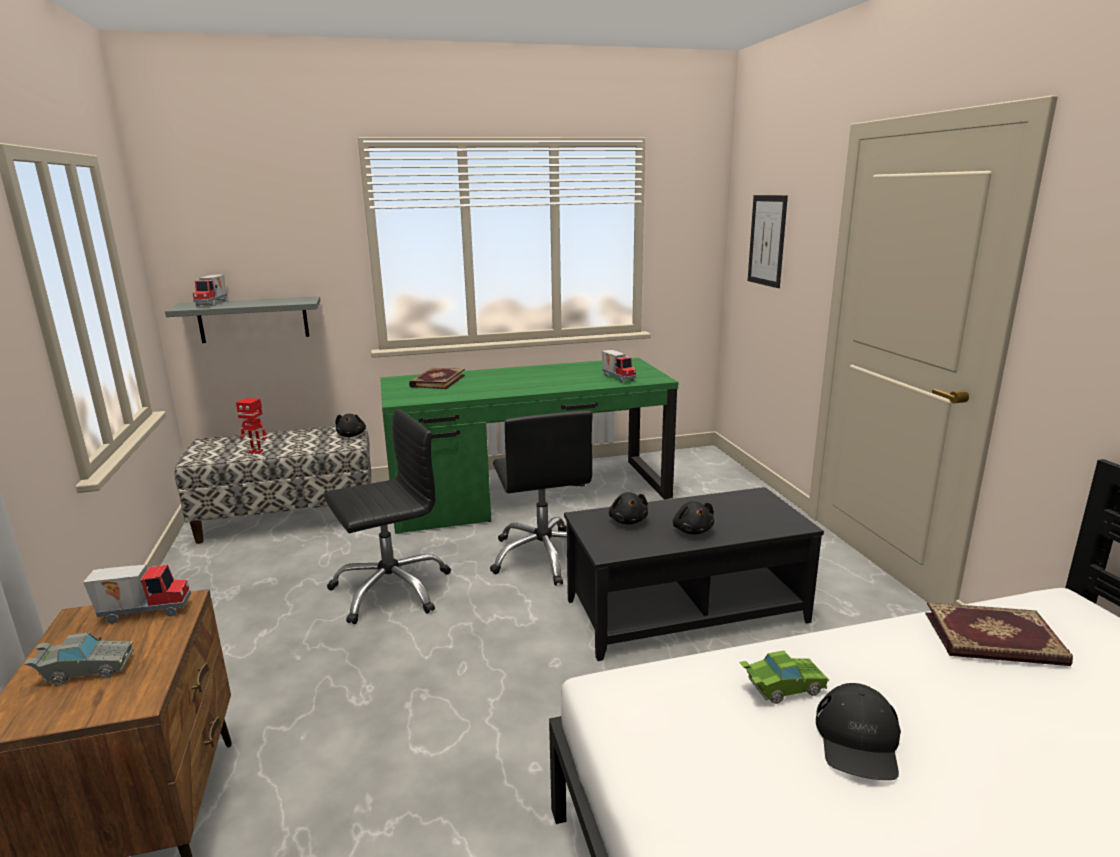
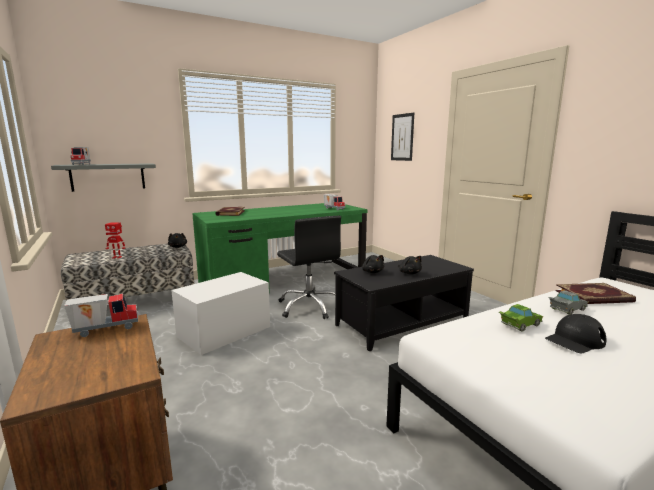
camera: 15 degrees left, 5 degrees down
(85, 671) = (81, 363): grey toy car -> grey toy car (566, 309)
(391, 589) = (224, 331): black office chair -> white storage box
(858, 741) = (574, 340): black cap -> black cap turned 60 degrees clockwise

